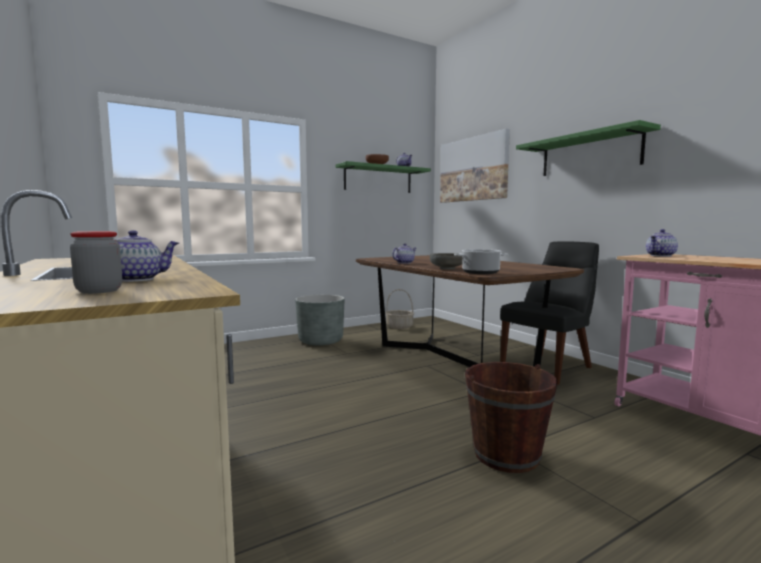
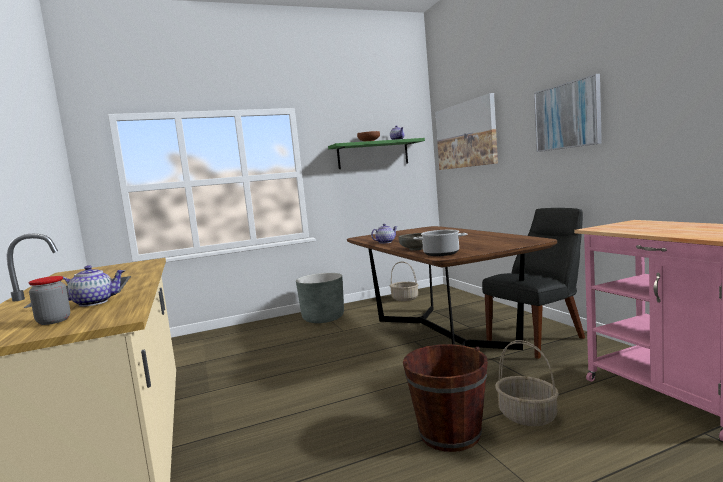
camera: 10 degrees right, 0 degrees up
(576, 437) = (528, 416): none -> basket
(589, 154) = (567, 116): green shelf -> picture
(661, 256) = (622, 226): teapot -> none

